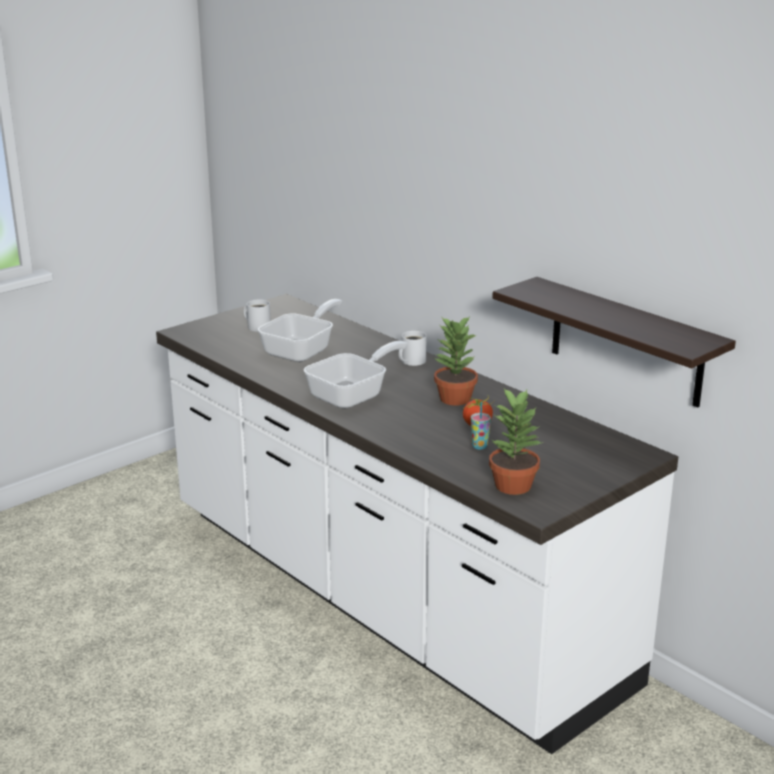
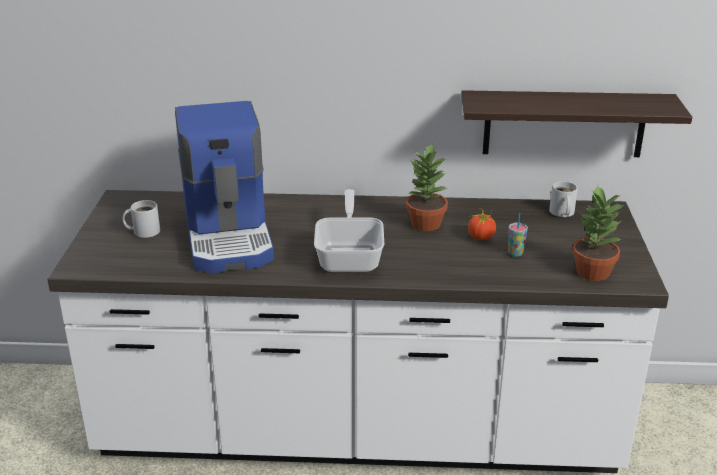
camera: 45 degrees left, 5 degrees up
(303, 350) = (230, 235): frying pan -> coffee machine
(411, 361) = (334, 207): white mug -> white mug (561, 212)

